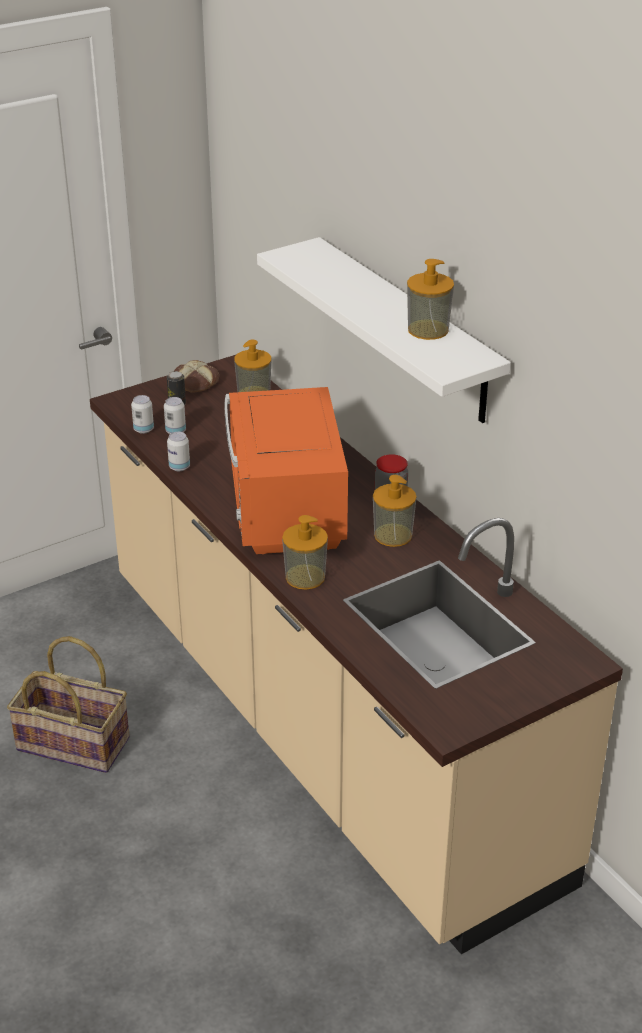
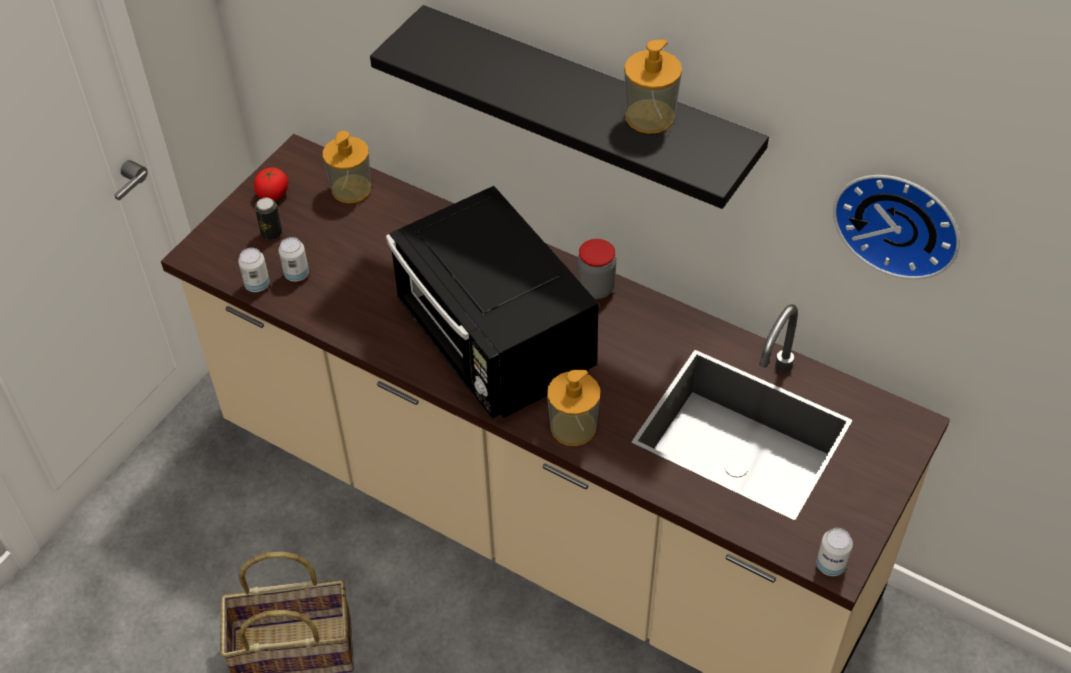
camera: 25 degrees left, 15 degrees up
(179, 467) = (335, 325): can -> can (830, 565)
(196, 383) = (273, 194): bread -> tomato
(285, 512) = (495, 345): orange microwave -> black microwave
(393, 535) = (627, 334): soap dispenser -> none
(406, 330) = (587, 104): white shelf -> black shelf
(590, 450) = (899, 220): none -> wall clock

